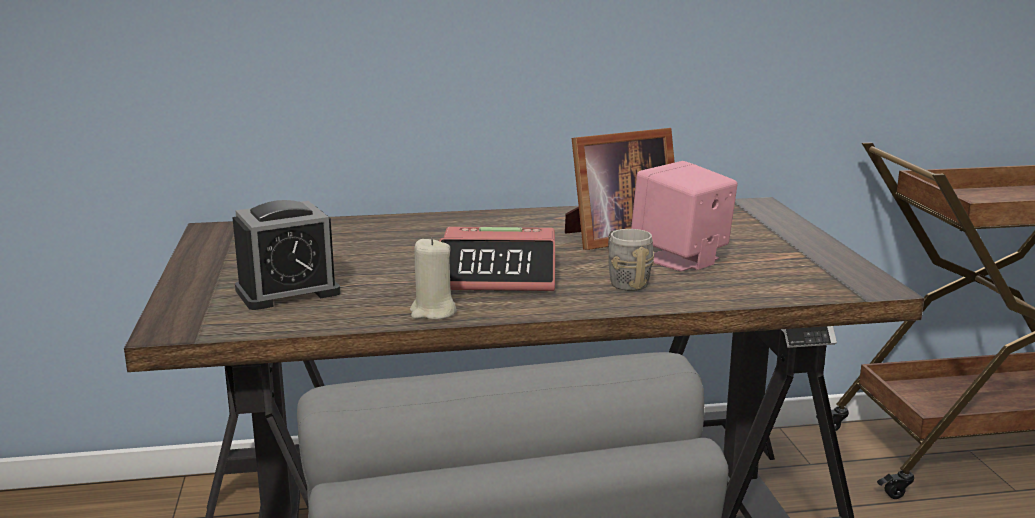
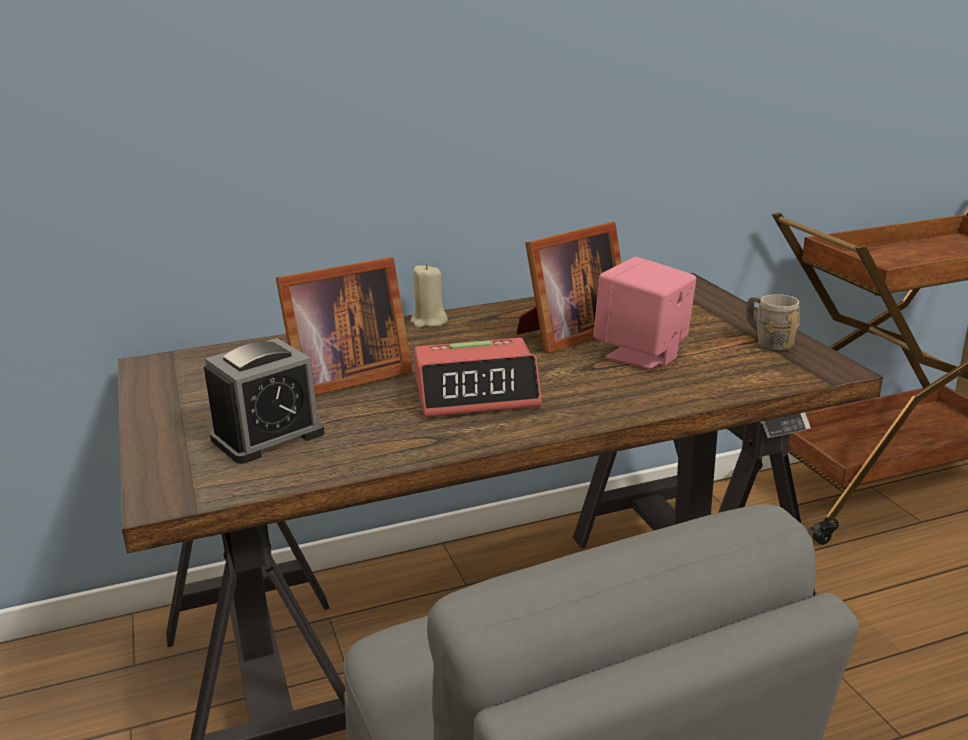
camera: 10 degrees left, 5 degrees up
(380, 253) = (342, 378): none -> picture frame
(433, 312) = (431, 445): beige candle -> beige candle (429, 322)
(625, 281) = (602, 386): grey mug -> grey mug (768, 342)

